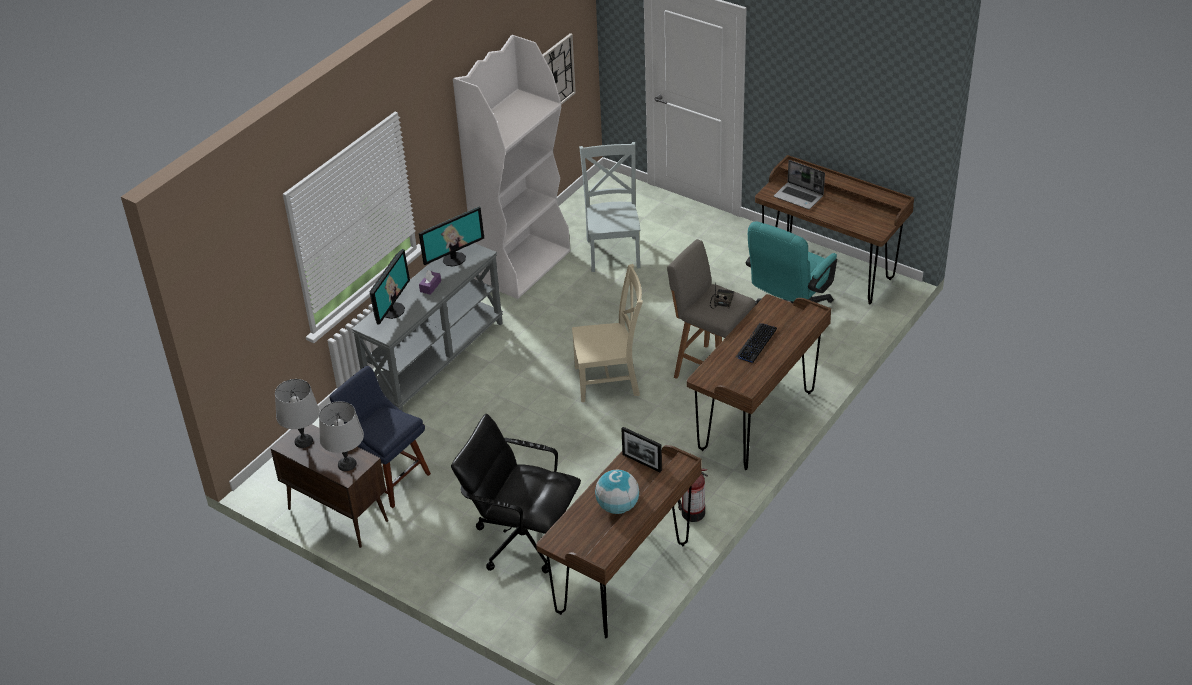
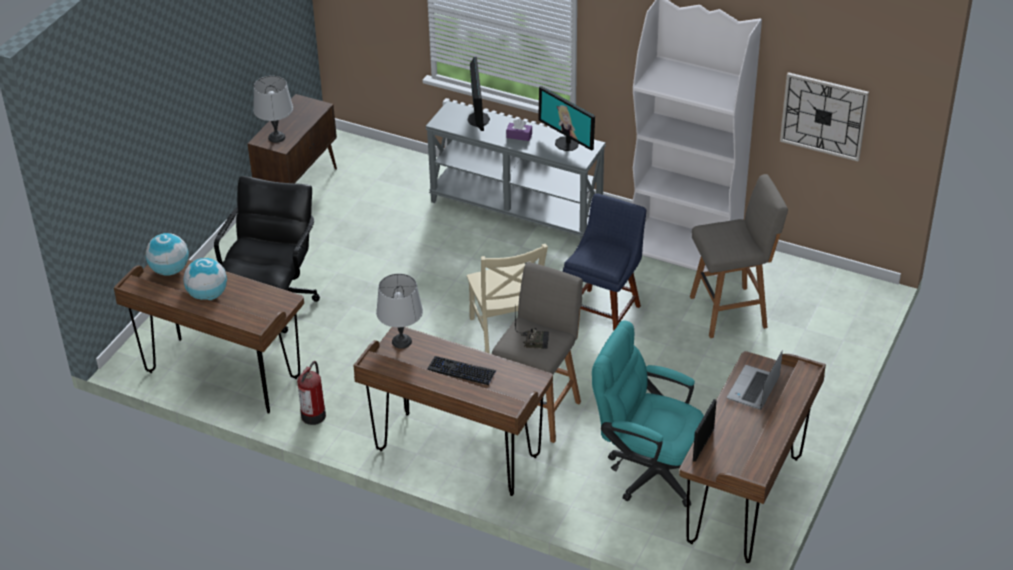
camera: 80 degrees right, 0 degrees up
(304, 441) = (305, 109): grey table lamp -> grey table lamp (401, 342)
(388, 478) = (348, 208): blue chair -> blue chair (604, 311)
(393, 310) = (478, 119): monitor -> monitor turned 105 degrees counterclockwise
(570, 536) = (170, 270): none -> globe
(613, 251) = (731, 311): grey chair -> grey stool
(642, 462) = (268, 305): picture frame -> picture frame (703, 444)

